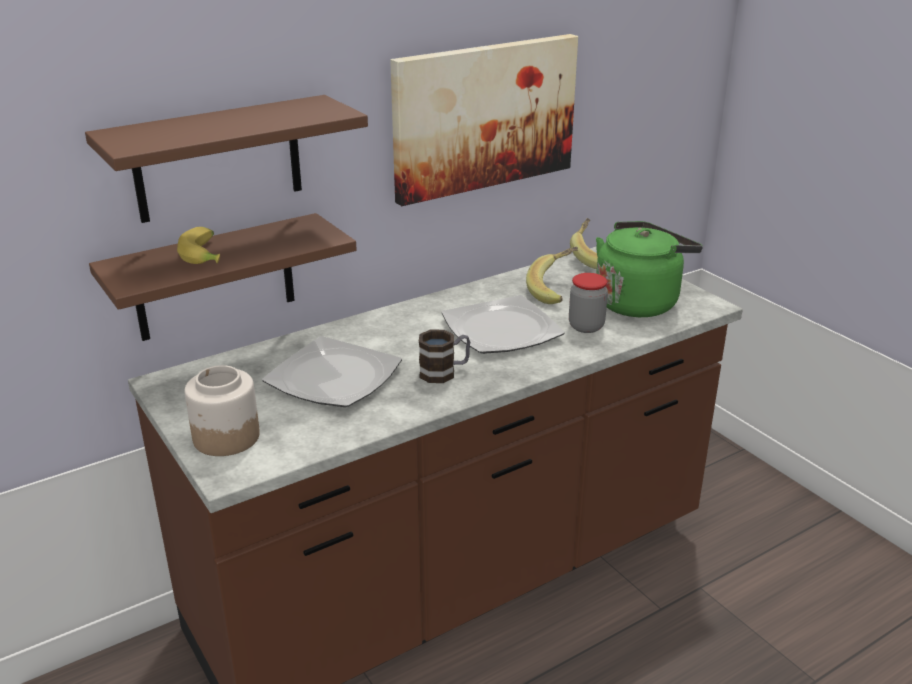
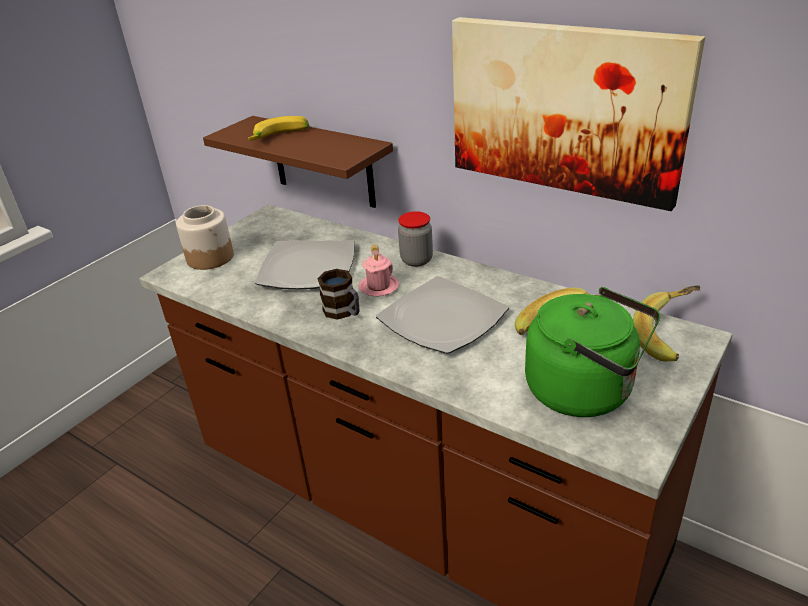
camera: 70 degrees right, 5 degrees up
(218, 159) = (321, 69): brown shelf -> none
(417, 347) = (379, 287): none -> pink mug
(586, 326) = (491, 367): jar -> jar (416, 260)

